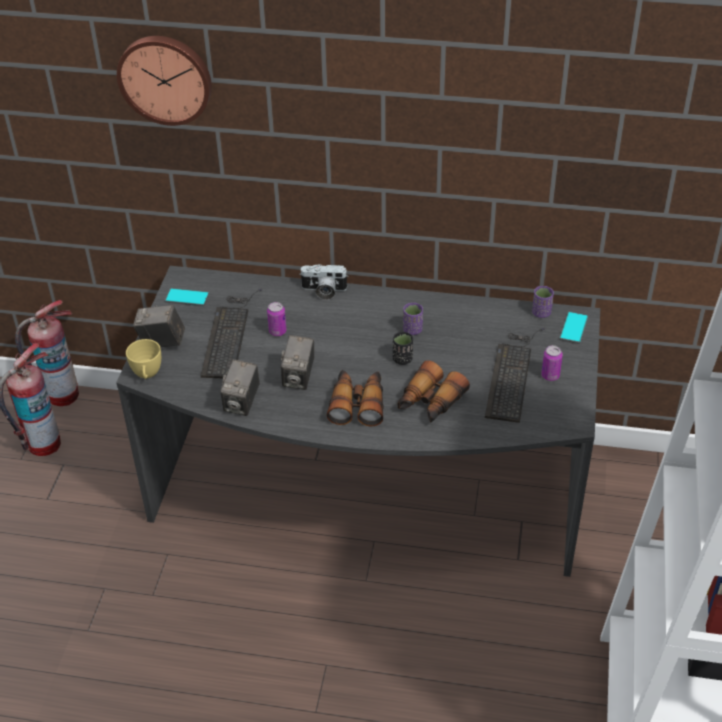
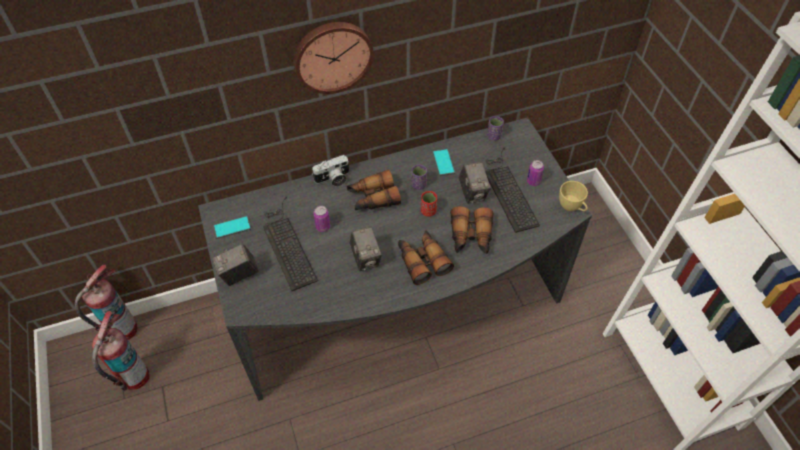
camera: 30 degrees left, 10 degrees up
(147, 374) = (247, 308): yellow cup -> yellow cup (572, 207)
(166, 78) = (166, 56): wall clock -> wall clock (332, 56)
(242, 403) = (338, 298): camera -> camera (473, 193)
(351, 324) = (373, 198): none -> binoculars
(402, 359) = (428, 211): black cup -> red cup
(573, 328) = (522, 139): phone -> phone (443, 163)

